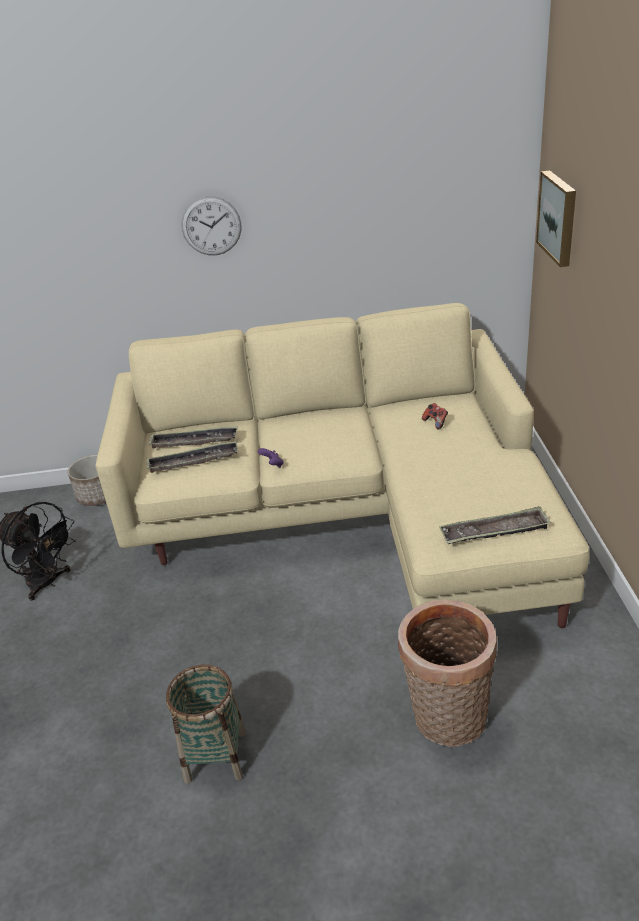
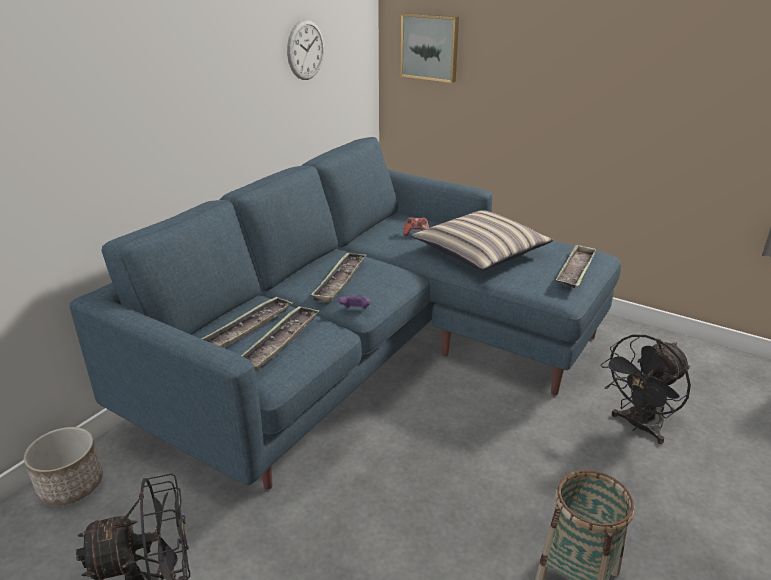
camera: 55 degrees left, 5 degrees down
(211, 226) = (159, 82): wall clock -> wall clock (305, 50)
(304, 436) = (340, 281): none -> tray
(351, 519) = (370, 356): beige sofa -> blue sofa
(446, 721) = (638, 426): basket -> black fan
(452, 468) = (480, 252): none -> pillow

